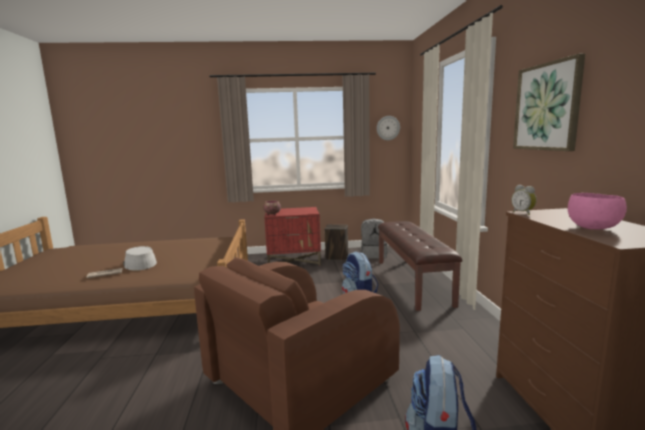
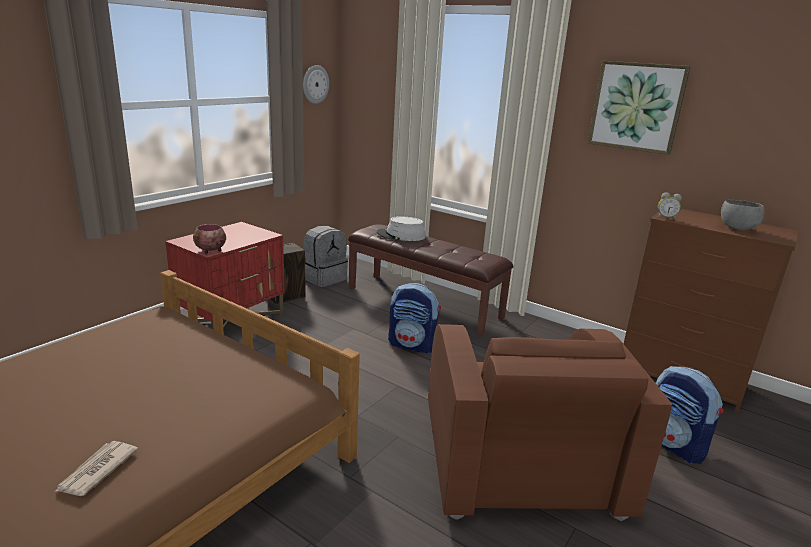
camera: 50 degrees left, 10 degrees up
(139, 263) = (114, 419): grey hat -> grey hat (401, 235)
(591, 228) = (736, 228): pink bowl -> grey bowl

